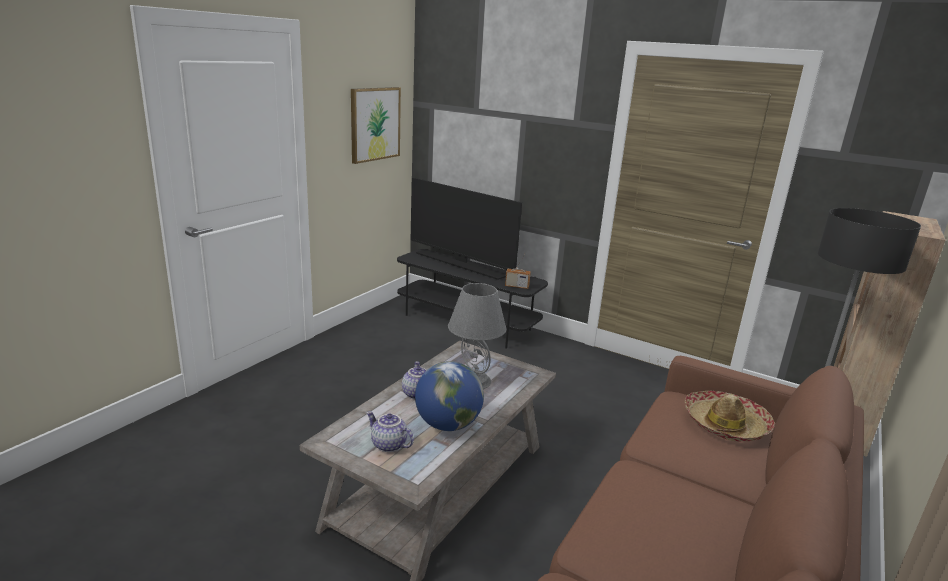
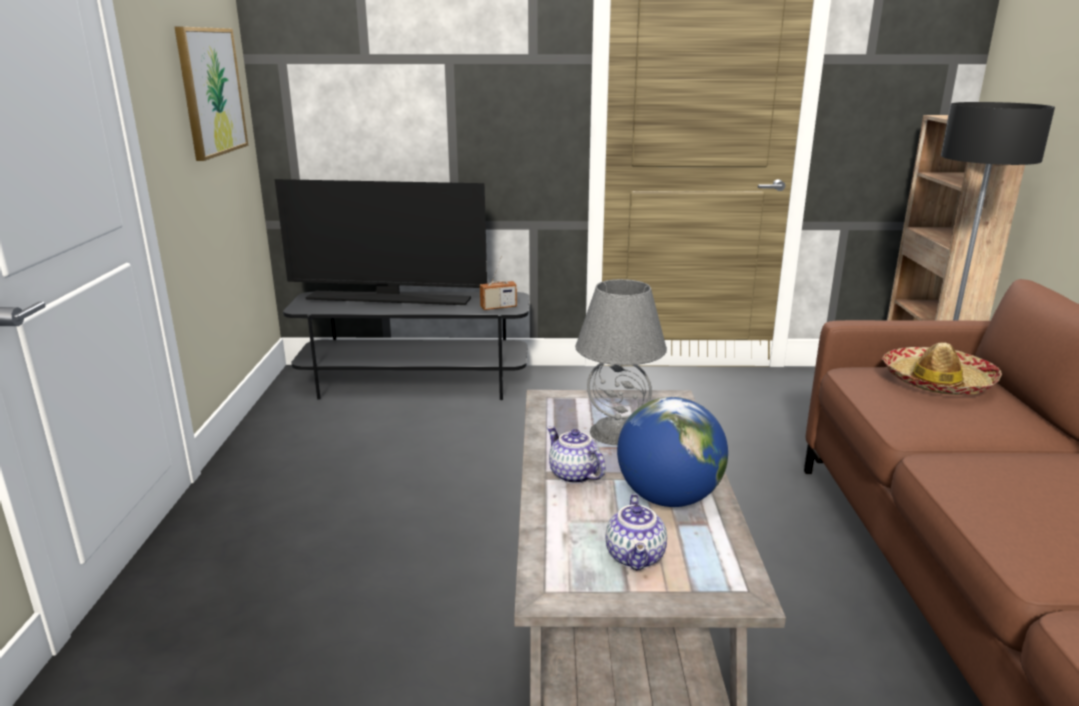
camera: 30 degrees left, 0 degrees up
(388, 445) = (636, 557): teapot -> teapot turned 90 degrees counterclockwise

